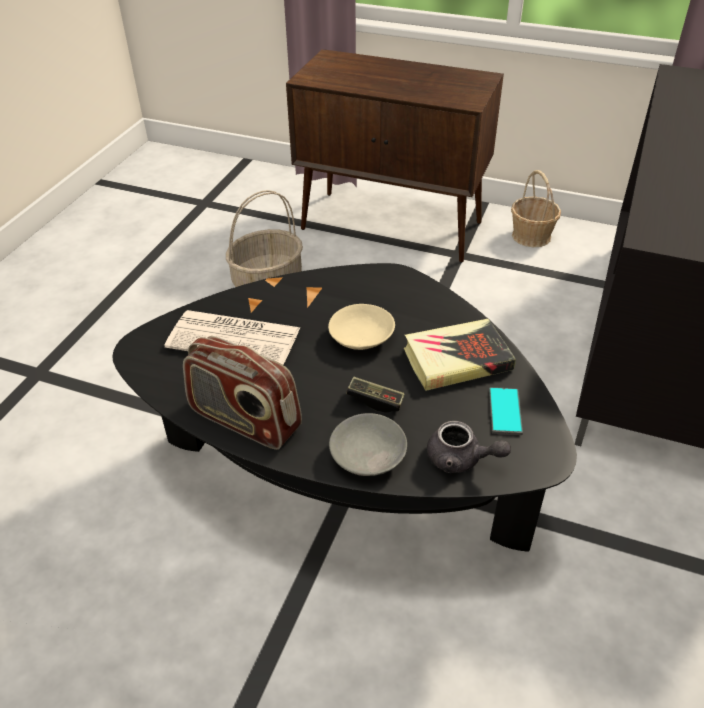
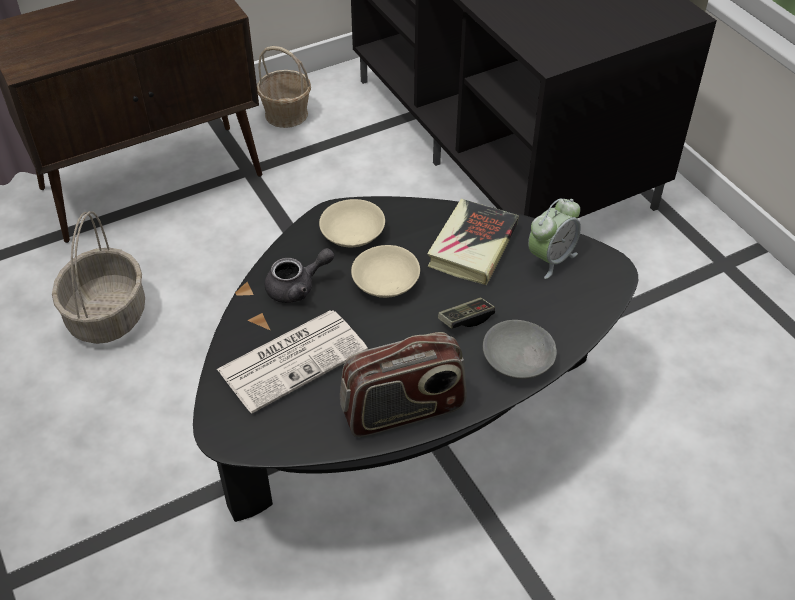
camera: 50 degrees left, 5 degrees up
(386, 294) = (352, 234): none -> beige bowl
(461, 459) = (571, 312): grey teapot -> grey teapot (297, 287)
(505, 411) = (551, 259): phone -> alarm clock

